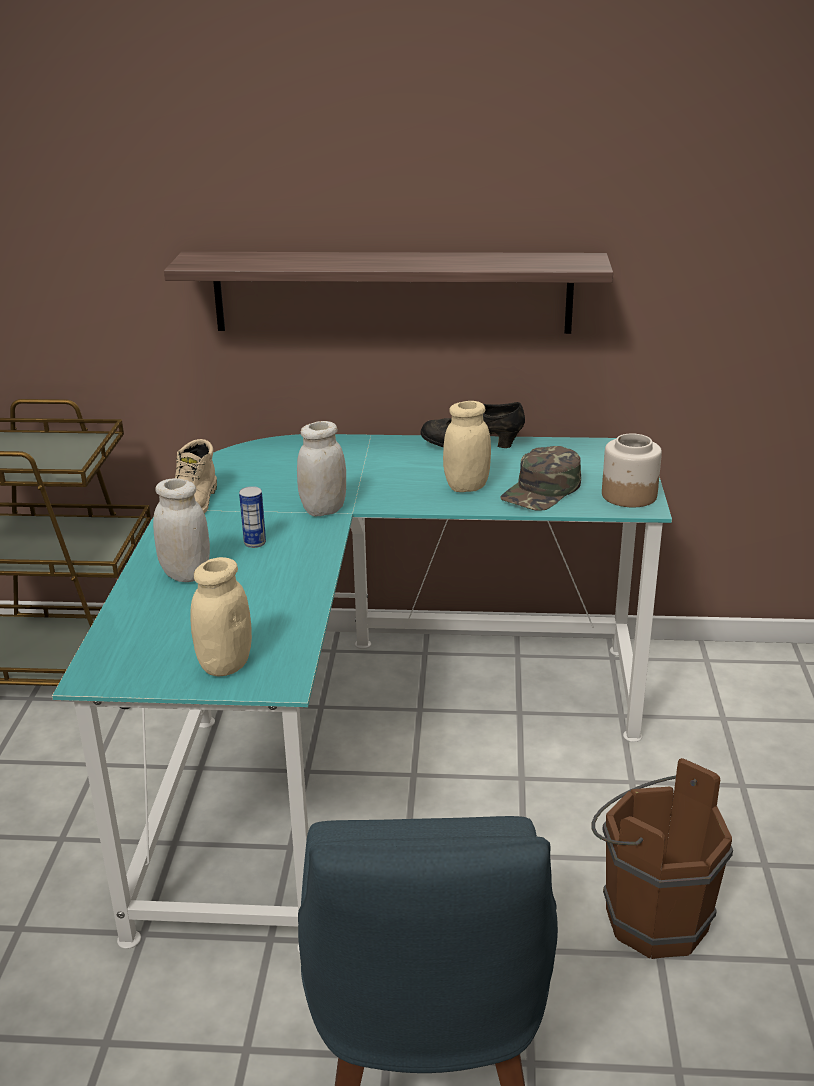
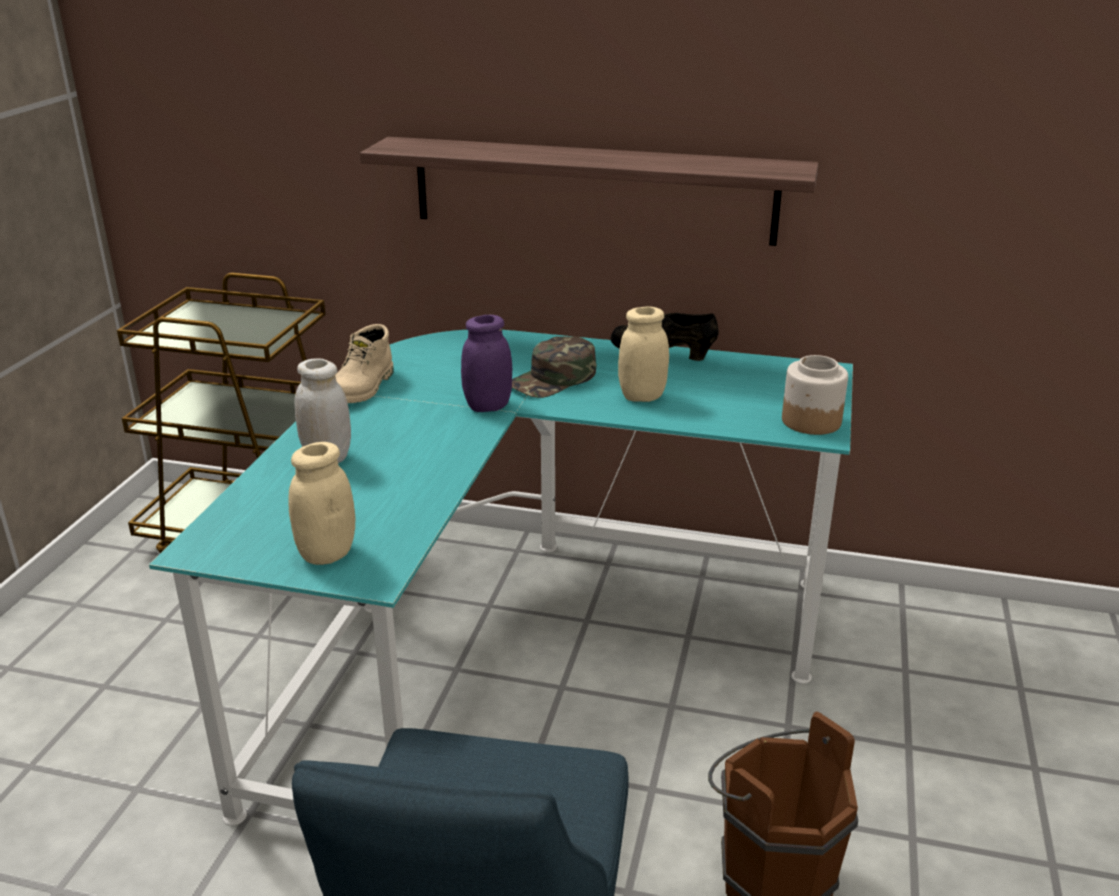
camera: 10 degrees right, 0 degrees up
(255, 543) = (407, 432): can -> none
(323, 510) = (488, 406): white jar -> purple jar
(542, 491) = (720, 408): green cap -> green cap (553, 379)

